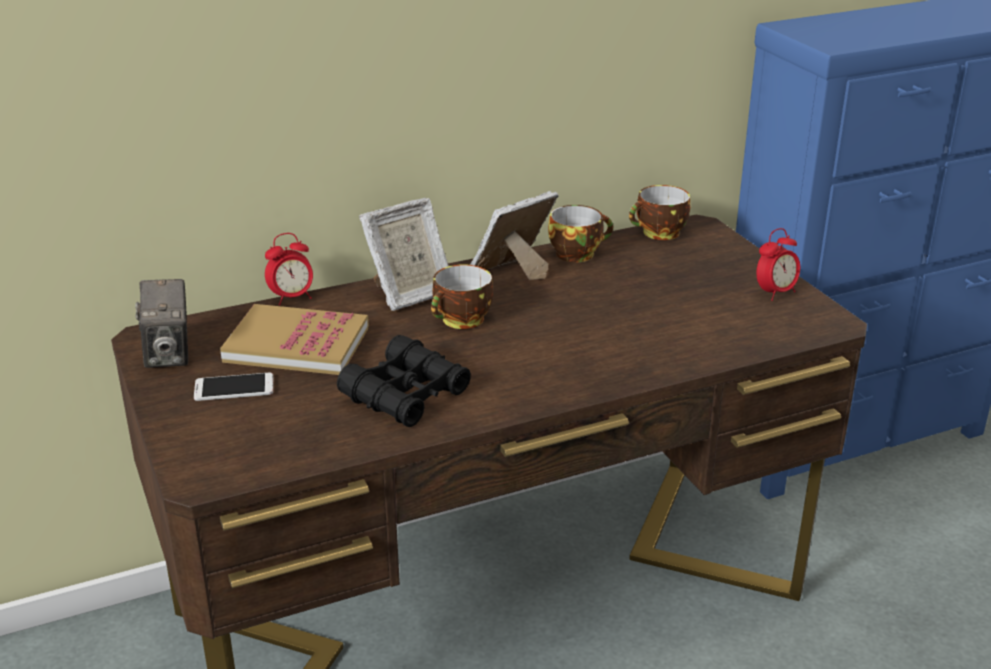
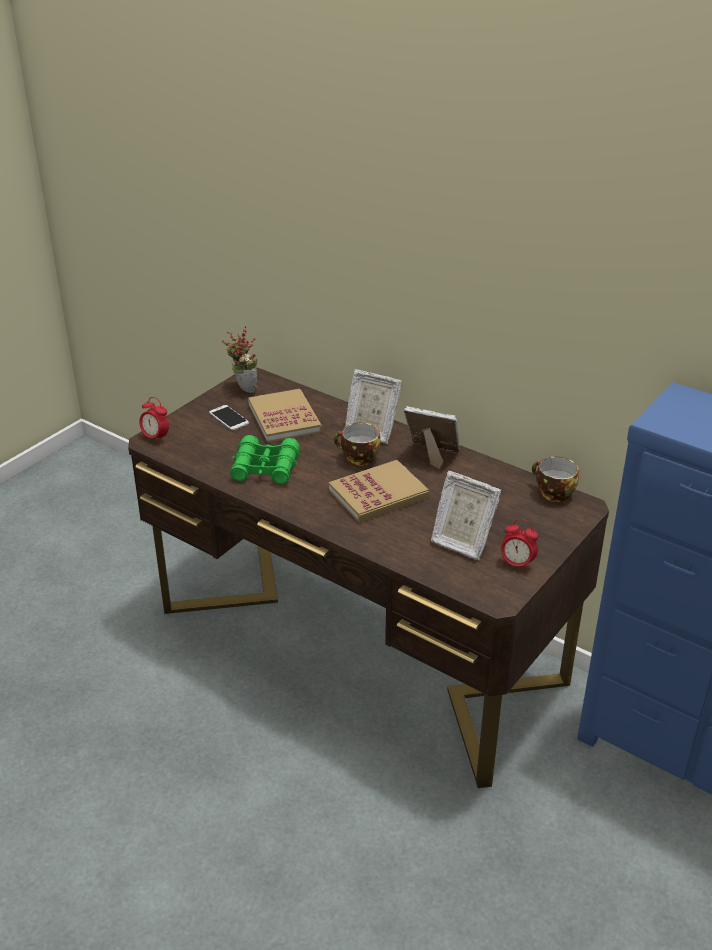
camera: 60 degrees right, 5 degrees up
(169, 354) = (243, 389): camera -> potted plant
(292, 298) = (329, 398): alarm clock -> alarm clock (155, 438)
(406, 394) = (265, 468): black binoculars -> green binoculars
(558, 331) = (378, 494): none -> book
(577, 253) = (486, 470): cup -> none
(707, 310) = (461, 542): none -> picture frame

